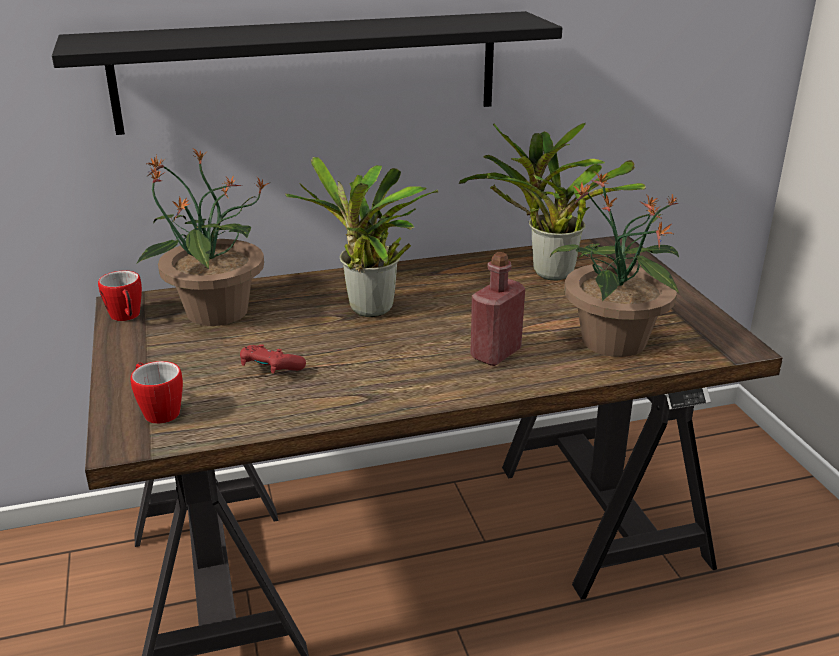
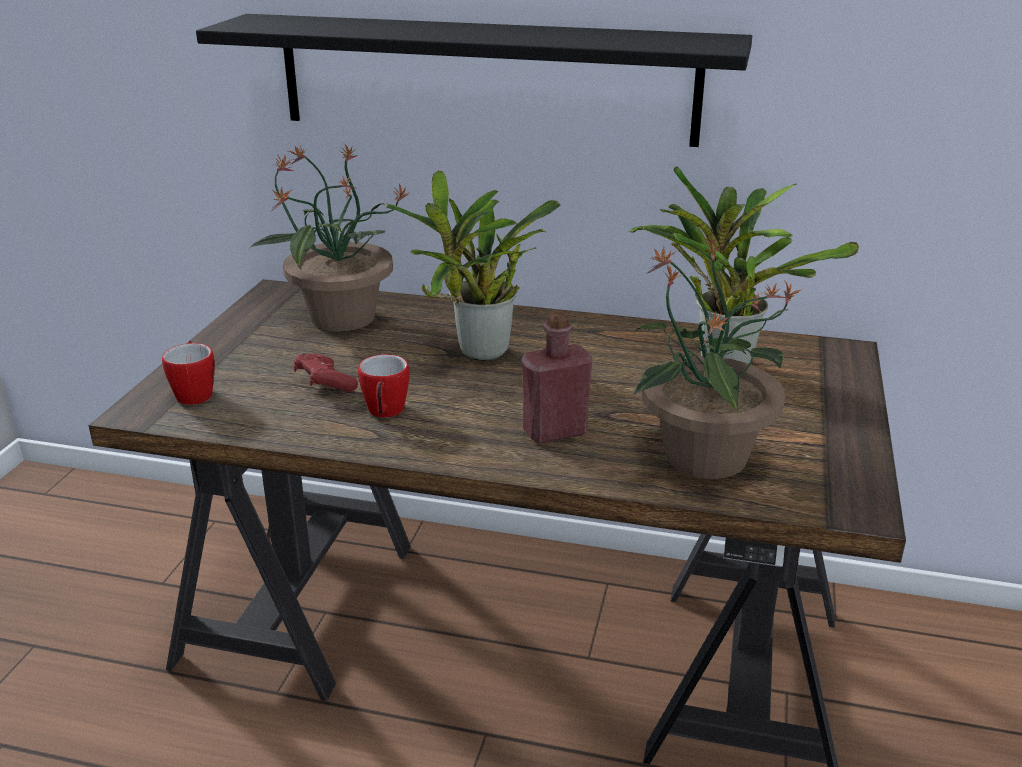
camera: 30 degrees right, 0 degrees up
(127, 317) = (264, 303): mug -> mug (385, 413)

